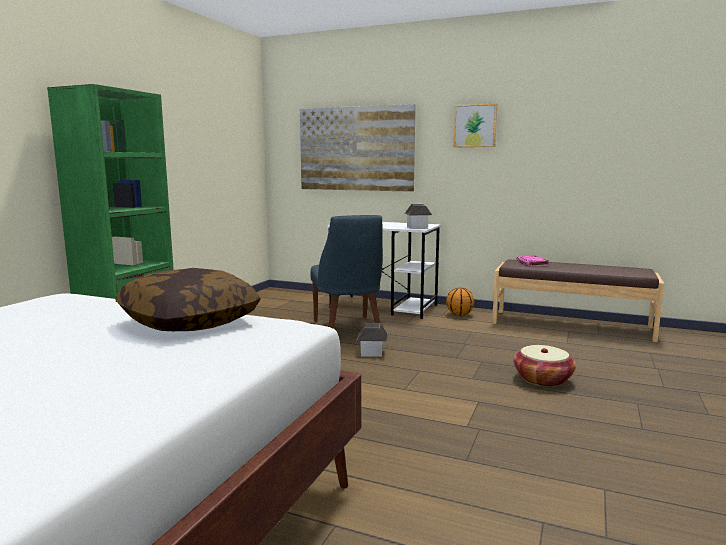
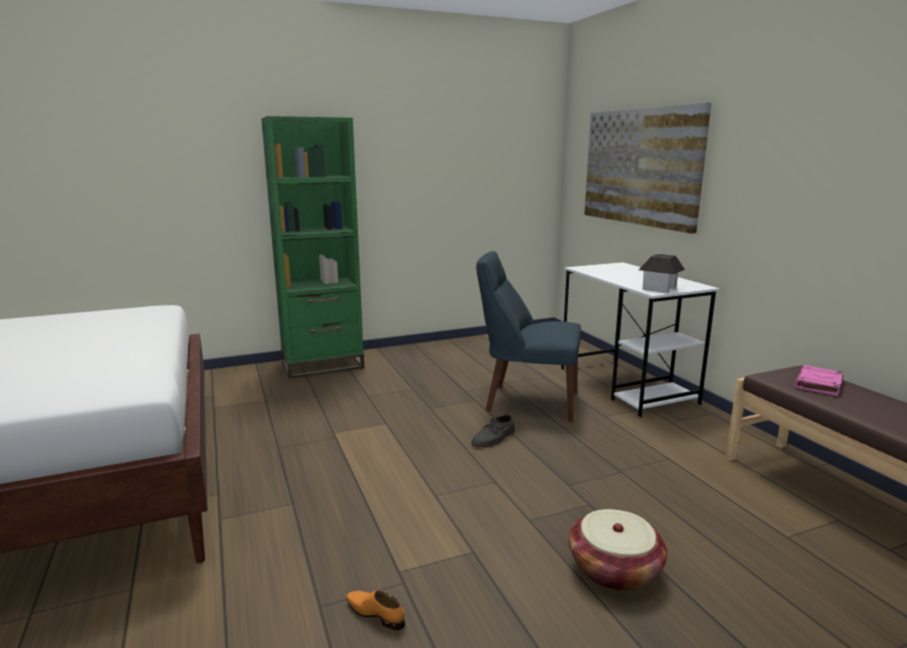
camera: 45 degrees right, 5 degrees up
(189, 322) = (112, 357): pillow -> none
(348, 329) = (527, 401): blue chair -> blue chair turned 75 degrees clockwise
(372, 352) = (494, 438): toy house -> grey shoe
(459, 315) = (704, 429): basketball -> none
(475, 126) = (787, 136): picture -> none
(497, 446) = (375, 613): none -> orange shoe

